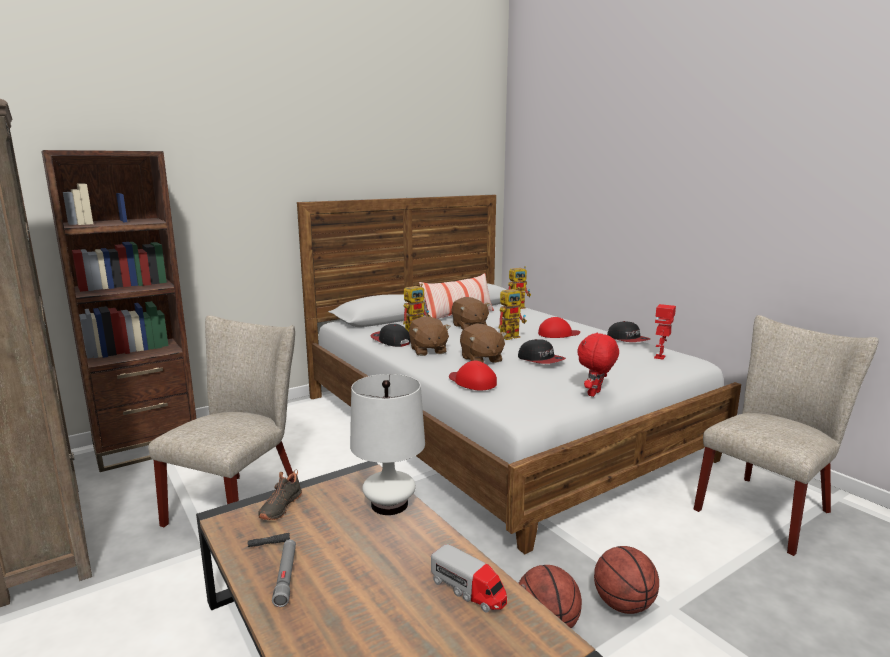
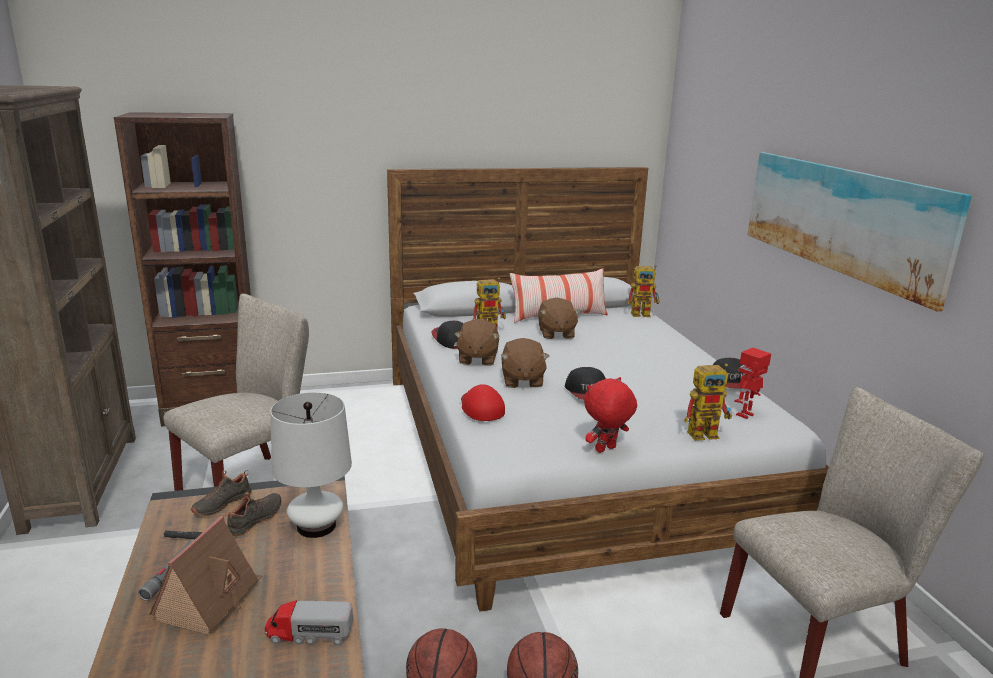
camera: 20 degrees right, 5 degrees up
(327, 512) = (256, 520): none -> black shoe
(347, 588) = (210, 600): none -> toy house
(469, 590) = (309, 634): toy truck -> toy truck turned 120 degrees clockwise
(512, 336) = (591, 354): toy robot -> toy robot (707, 433)
(558, 334) = (651, 360): red cap -> none
(693, 205) = (842, 219): none -> picture

